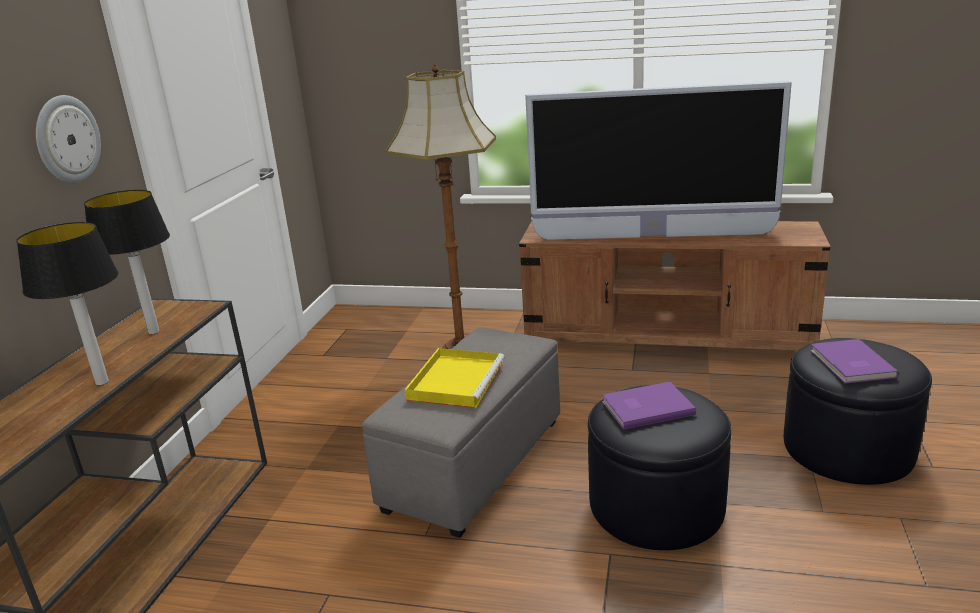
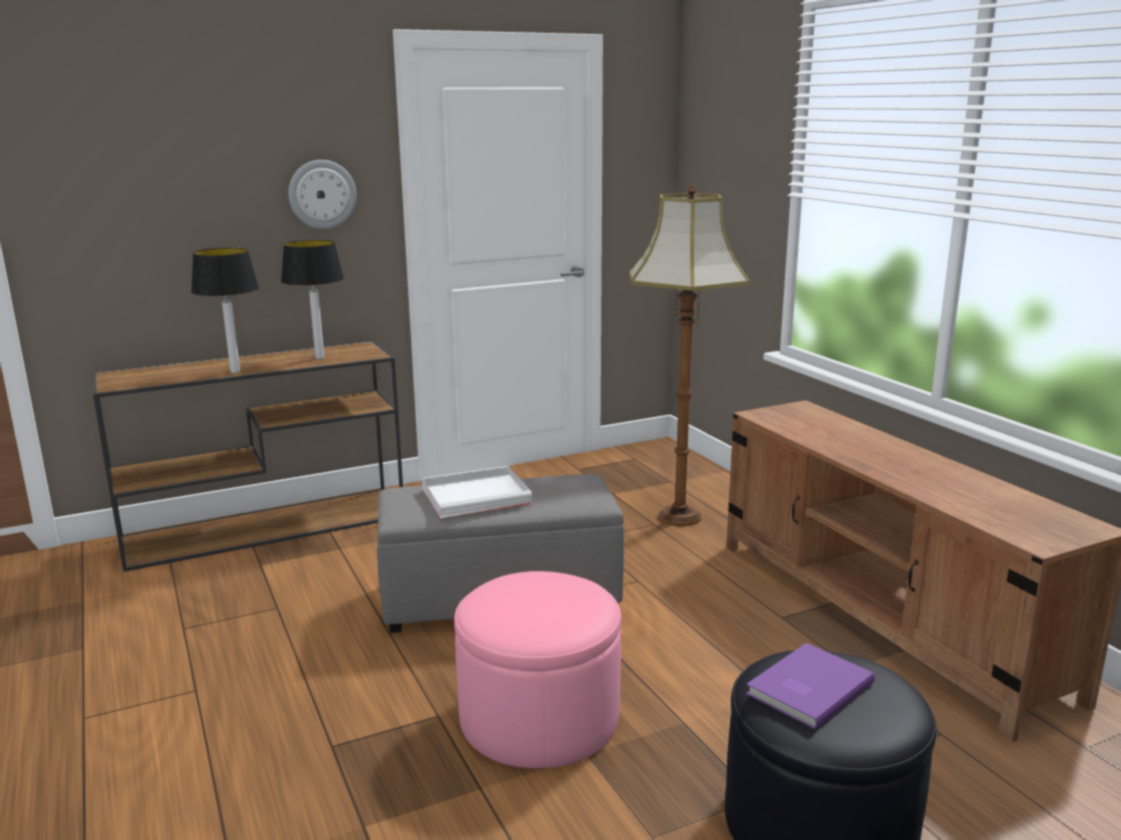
camera: 50 degrees right, 5 degrees down
(456, 380) = (478, 496): yellow tray -> white tray
(645, 407) = (539, 592): purple book -> none
(652, 236) = (866, 459): television -> none
(656, 506) = (540, 717): black ottoman -> pink ottoman

